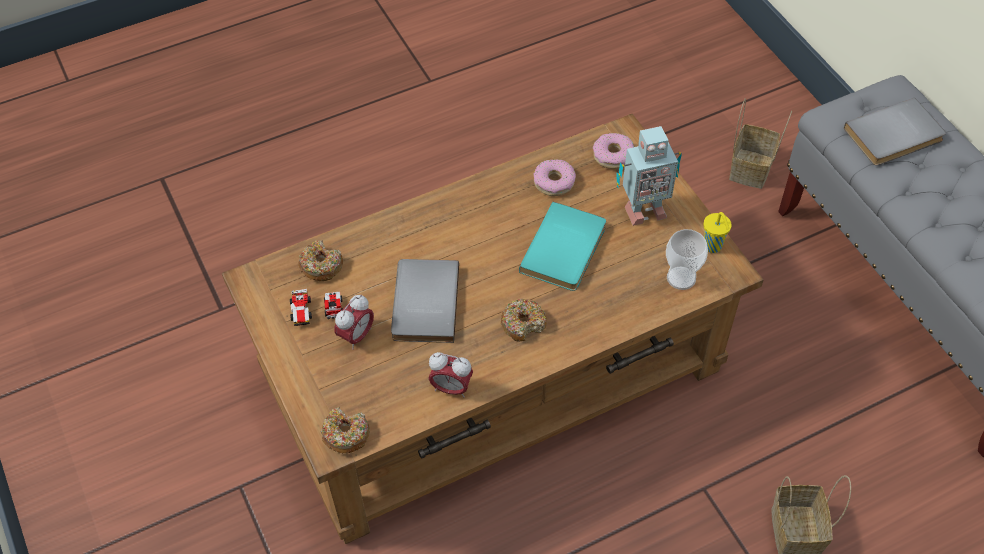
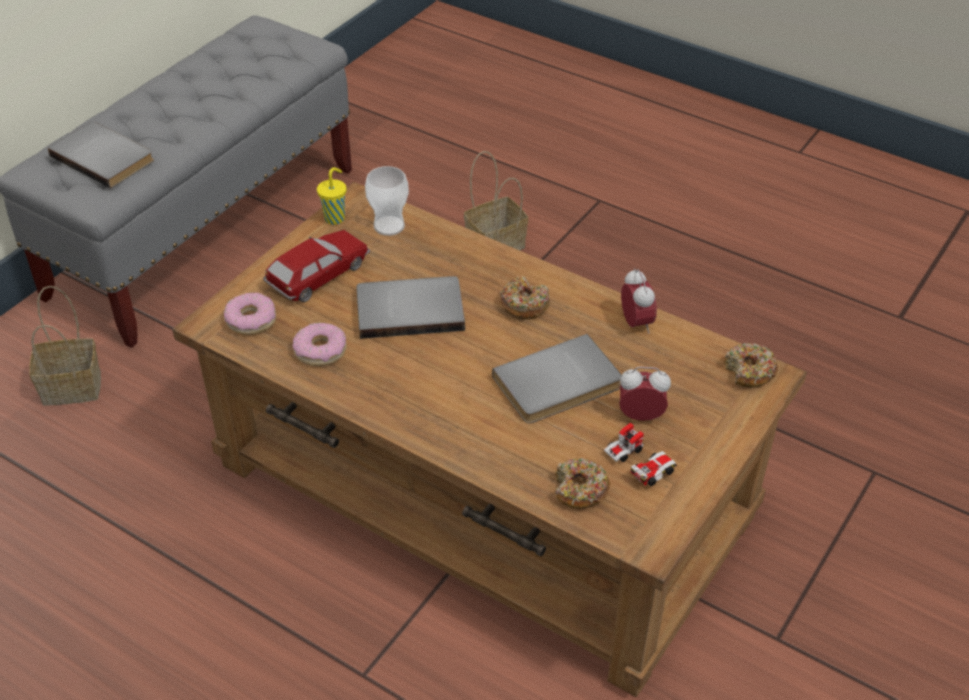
camera: 120 degrees left, 10 degrees down
(566, 250) = (410, 309): turquoise book -> grey book
(643, 210) = (319, 274): toy robot -> toy car

